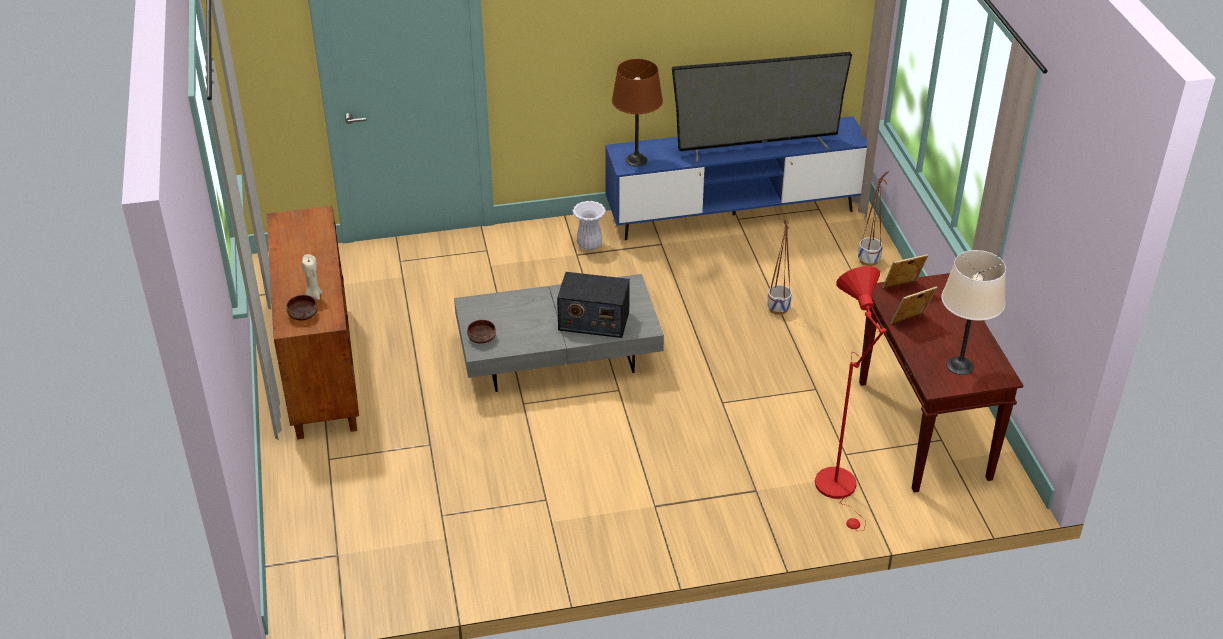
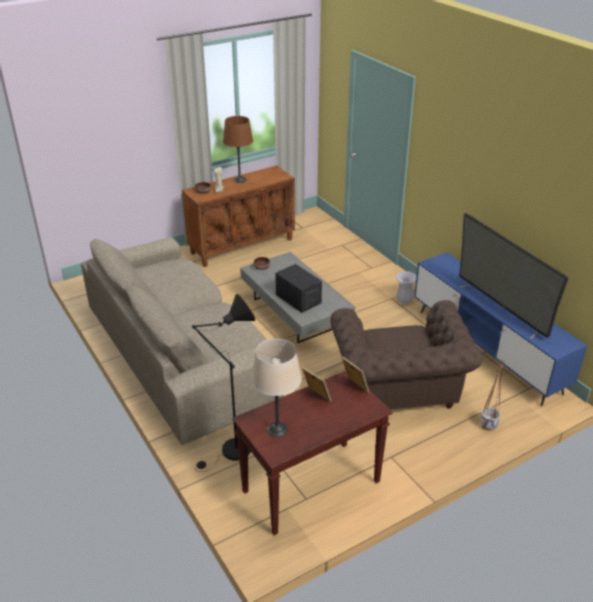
camera: 70 degrees right, 5 degrees down
(592, 502) = (181, 352): none -> beige sofa
(593, 321) = (298, 299): radio -> radio turned 150 degrees clockwise
(636, 160) = (440, 266): brown table lamp -> brown table lamp (239, 180)
(778, 308) = (399, 390): planter -> brown armchair
(839, 489) = (231, 452): red floor lamp -> black floor lamp

